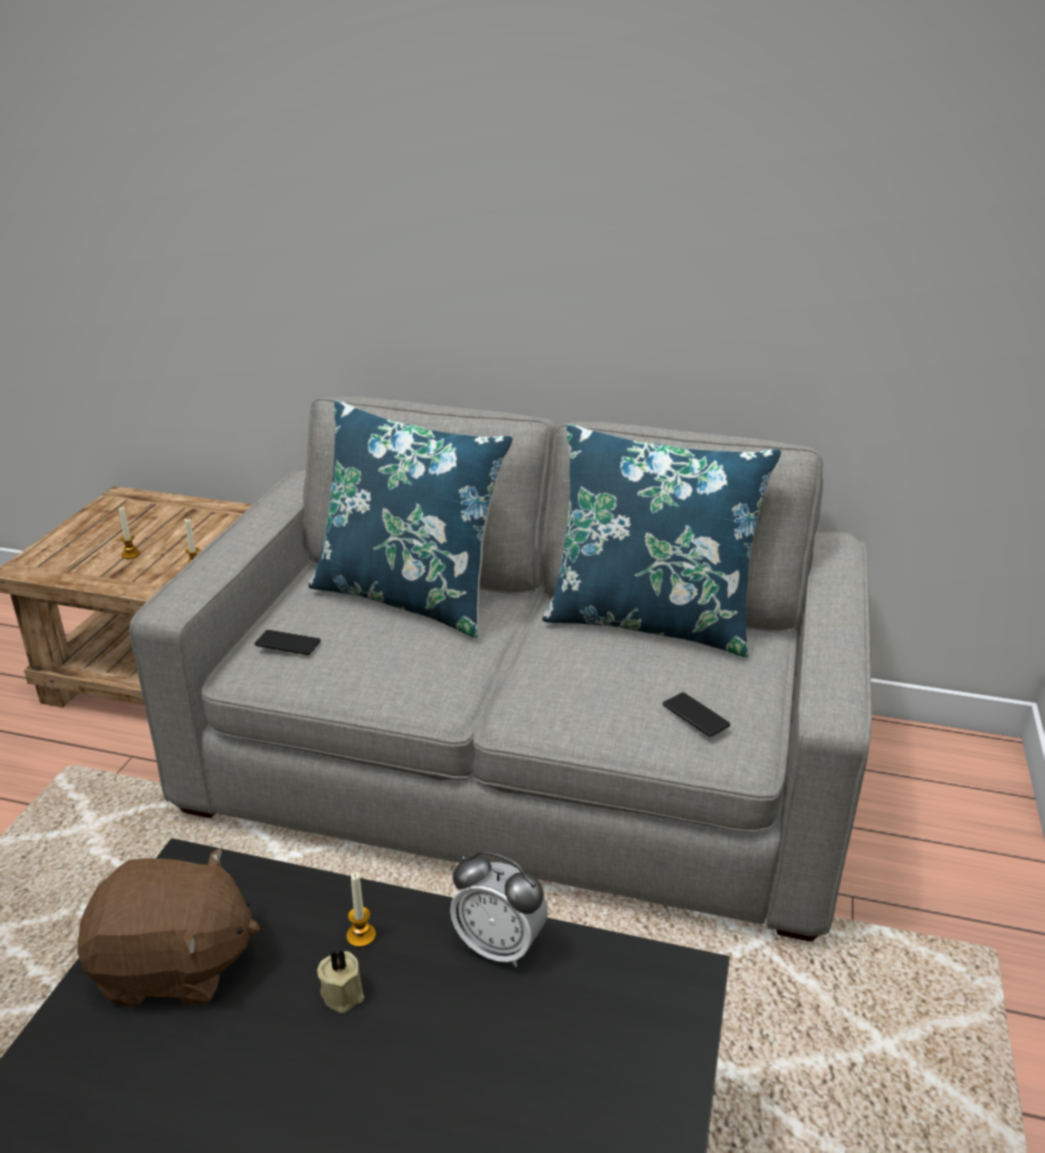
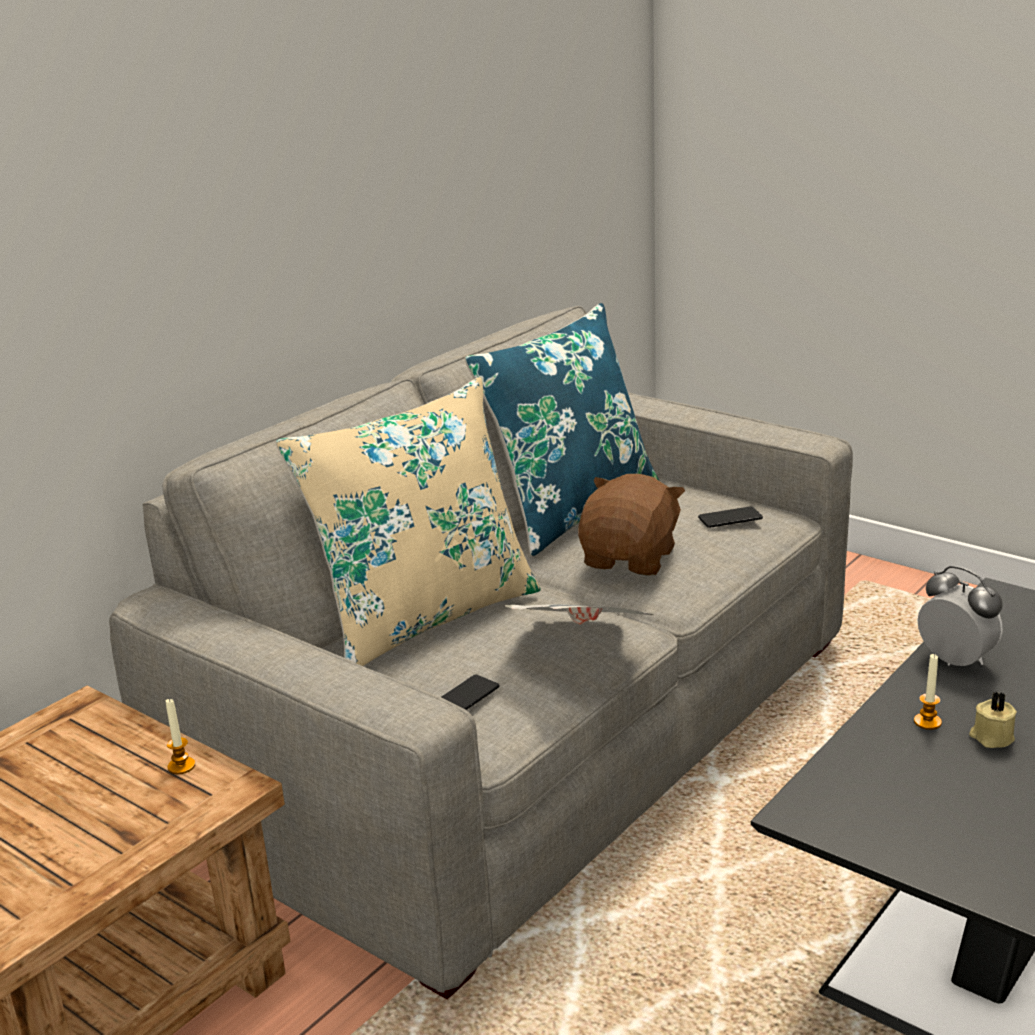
camera: 65 degrees left, 5 degrees down
(130, 554) = (82, 821): candle -> none
(174, 966) = (941, 825): brown plush toy -> brown plush toy (631, 559)
(389, 679) = (583, 644): none -> newspaper
(409, 596) = (424, 616): blue pillow -> beige pillow
(499, 946) = (955, 661): alarm clock -> alarm clock turned 90 degrees counterclockwise

